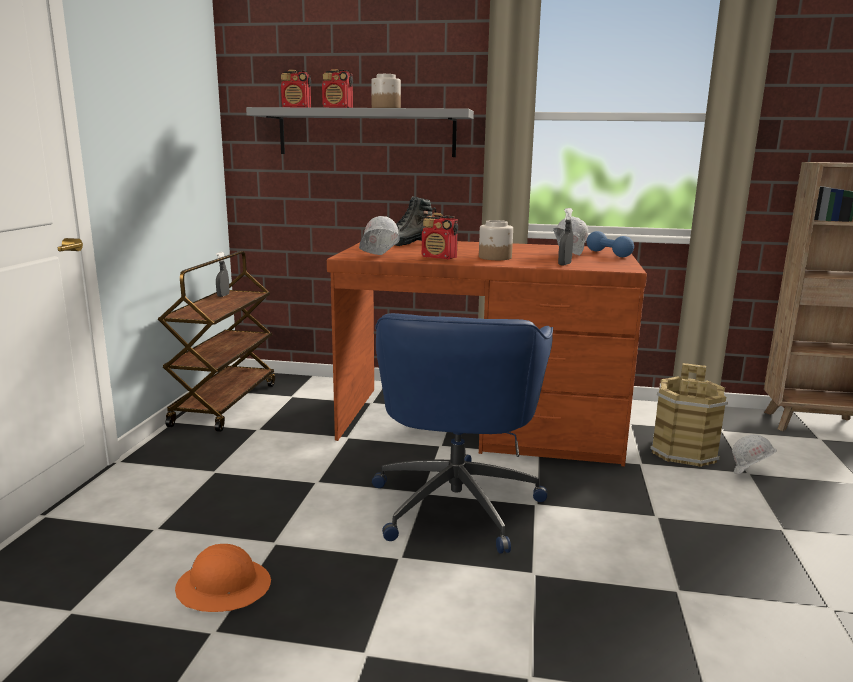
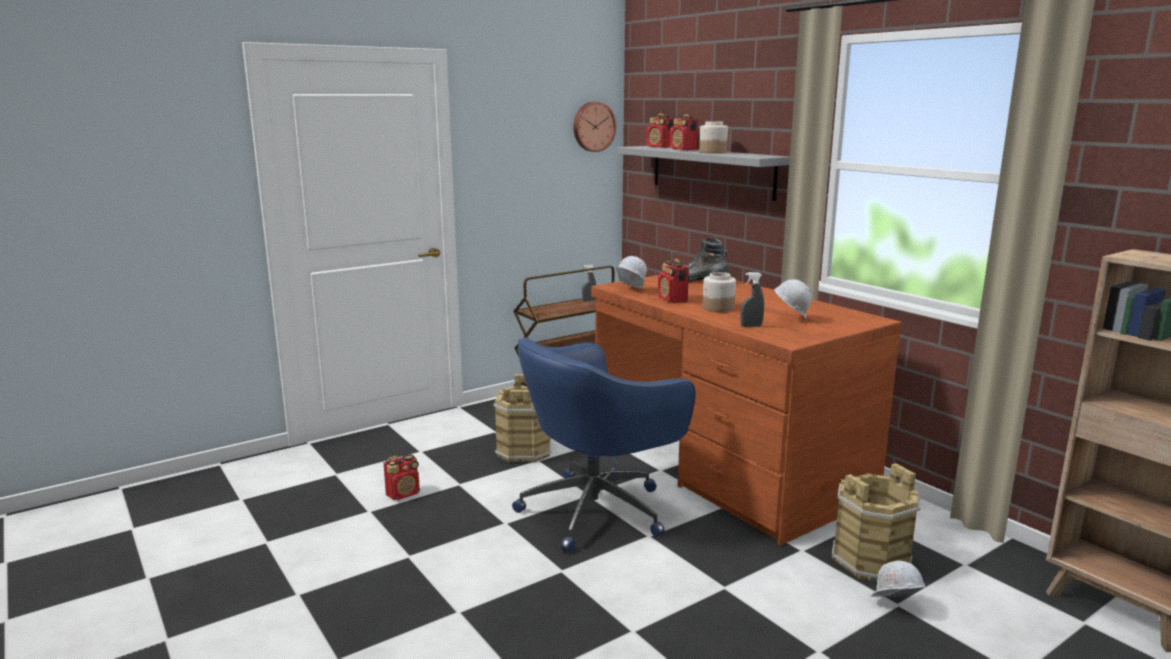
camera: 45 degrees right, 0 degrees up
(198, 83) = (593, 126): none -> wall clock
(224, 587) = (403, 494): orange hard hat -> radio
(284, 478) = (524, 450): none -> brown bucket
(608, 254) = (843, 324): blue dumbbell -> none

